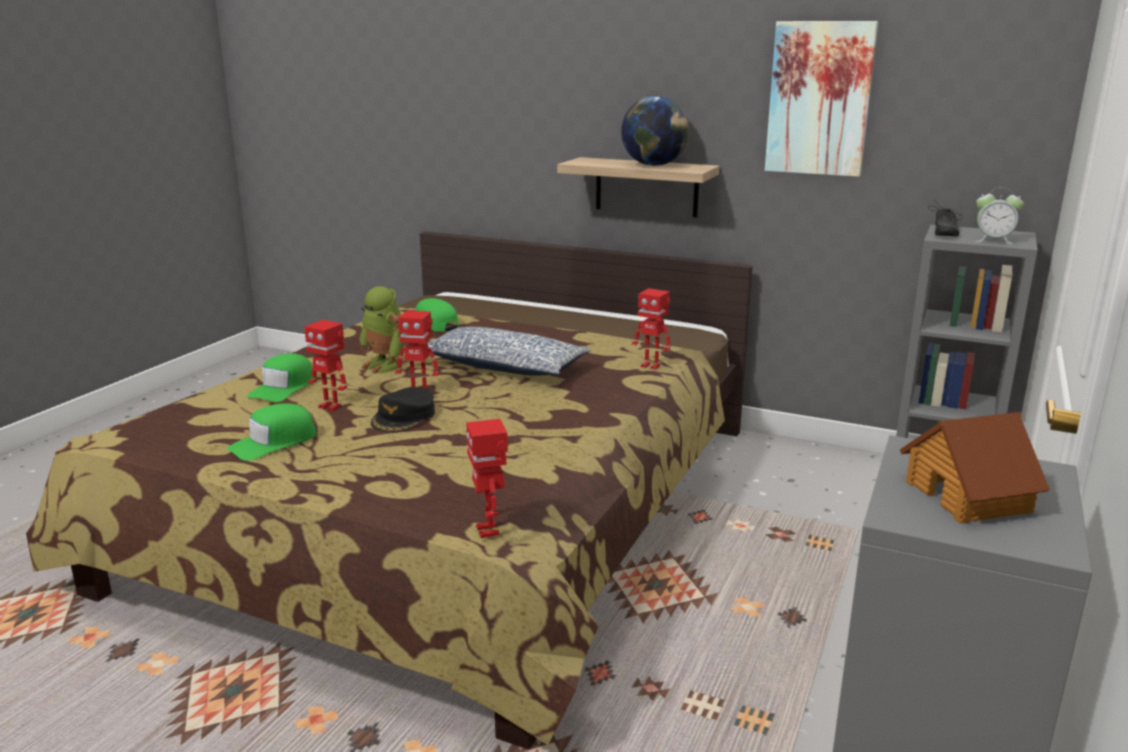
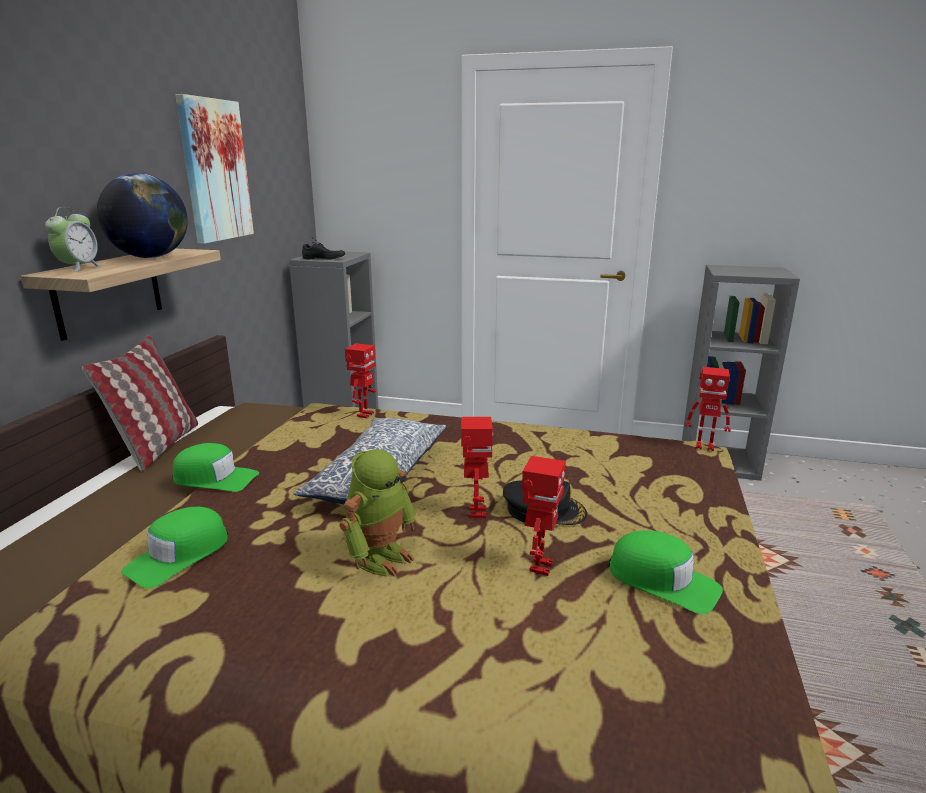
camera: 100 degrees left, 0 degrees up
(283, 388) = (489, 633): green cap -> green cap (215, 478)
(489, 530) = (704, 446): toy robot -> toy robot turned 45 degrees clockwise
(614, 314) = (158, 446): none -> pillow
(969, 496) = (754, 271): toy house -> none
(993, 241) = (347, 255): alarm clock -> alarm clock (79, 268)

